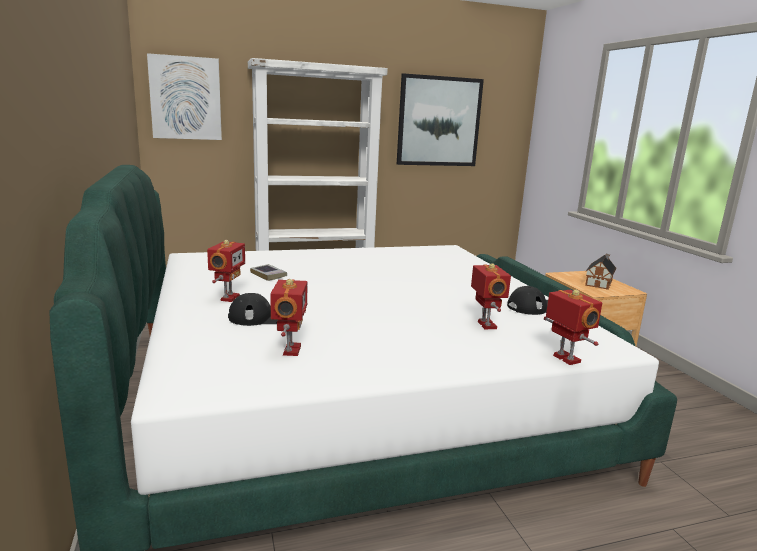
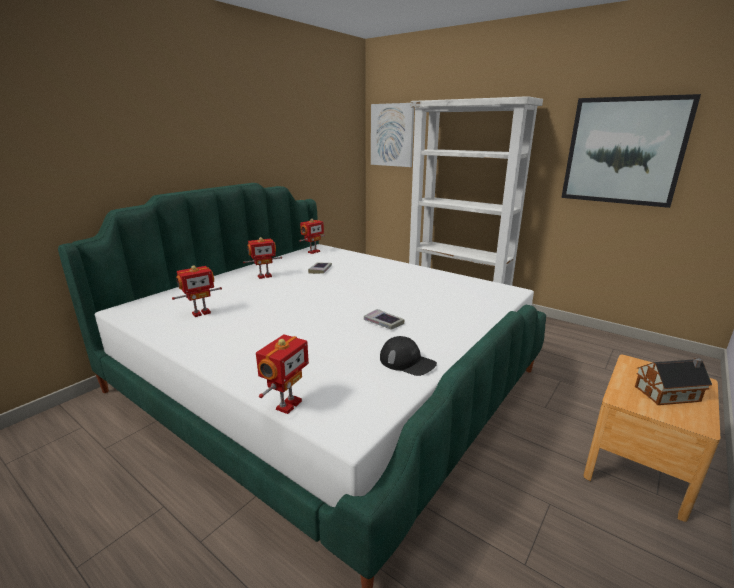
camera: 55 degrees right, 5 degrees up
(259, 317) = (243, 291): black cap -> none
(450, 293) = (383, 322): none -> book
(485, 325) = (325, 353): toy robot -> toy robot (313, 252)

